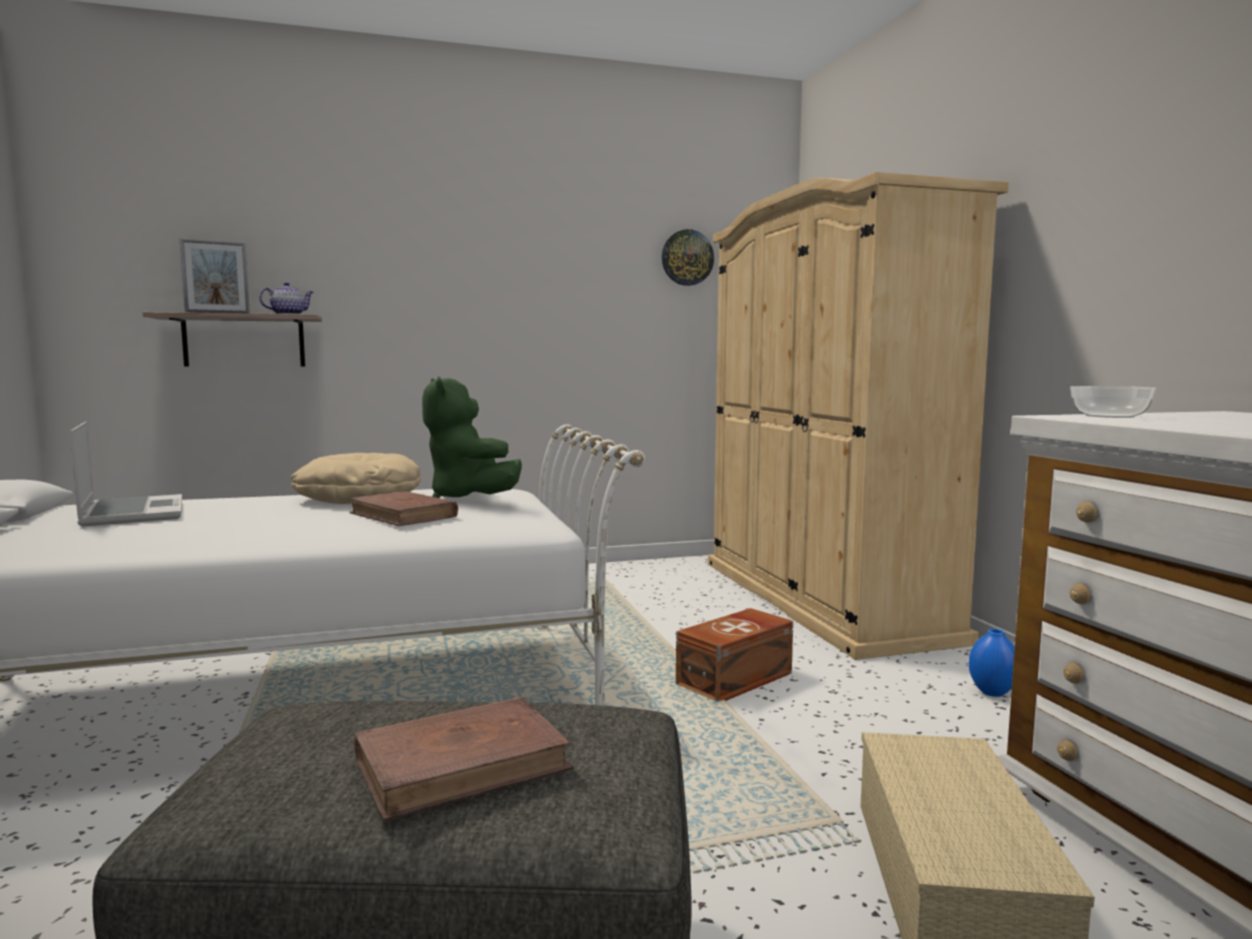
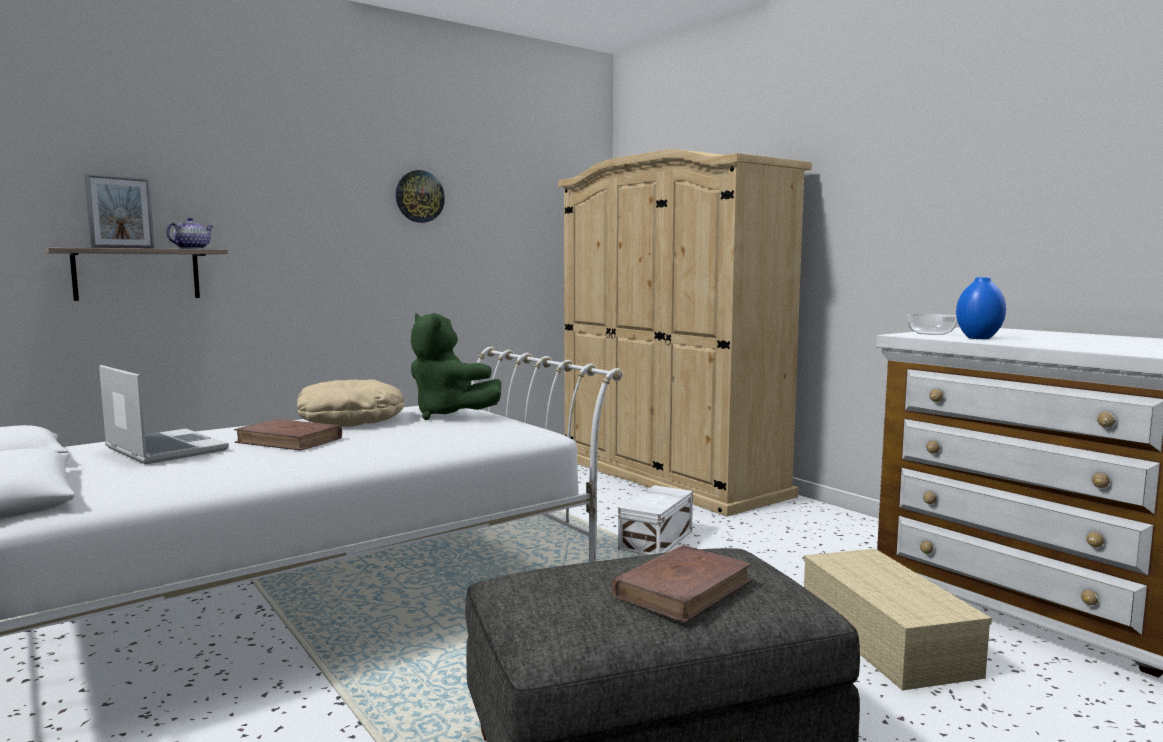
camera: 20 degrees left, 0 degrees up
(403, 515) = (424, 431): brown book -> brown book (289, 440)
(687, 257) = (531, 198): wall clock -> wall clock (419, 196)
(737, 679) = (658, 540): brown storage box -> white storage box
(991, 692) = (828, 526): blue vase -> blue vase (978, 338)

